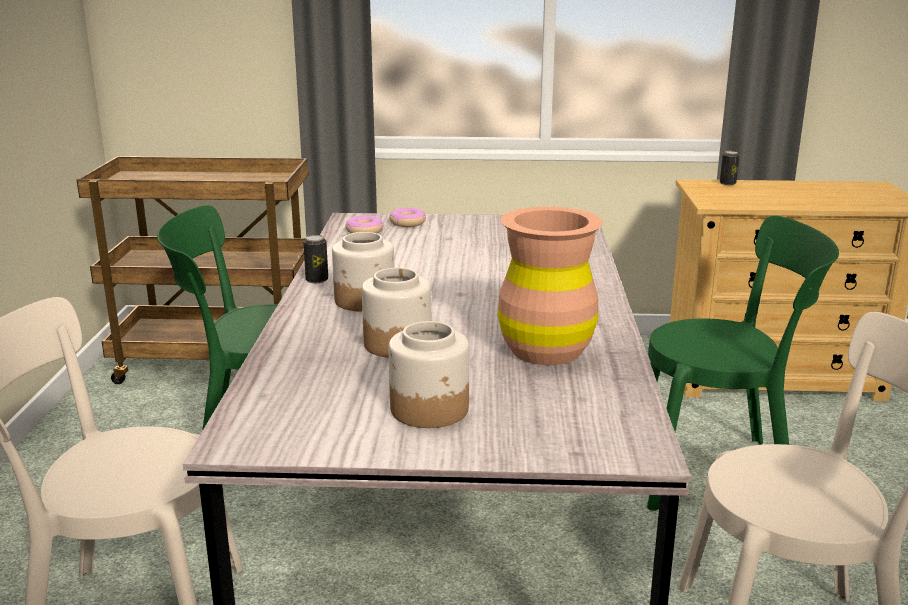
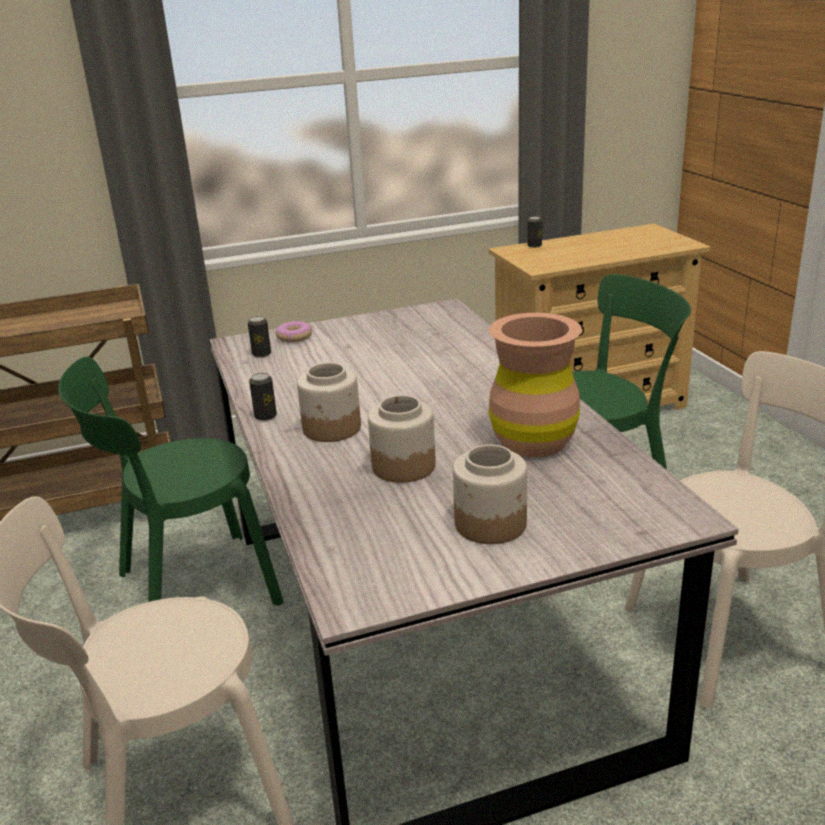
camera: 20 degrees left, 5 degrees up
(364, 231) = (261, 354): donut -> can

